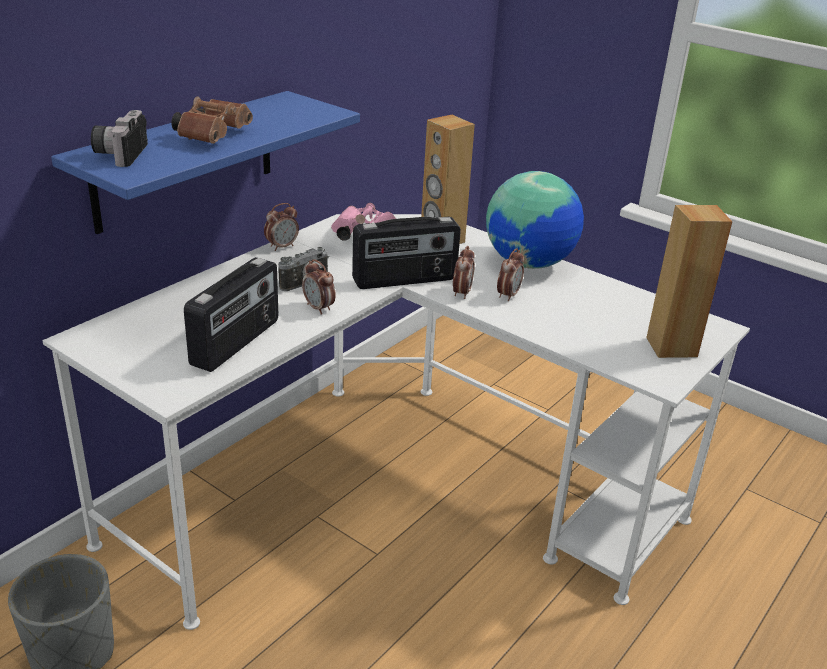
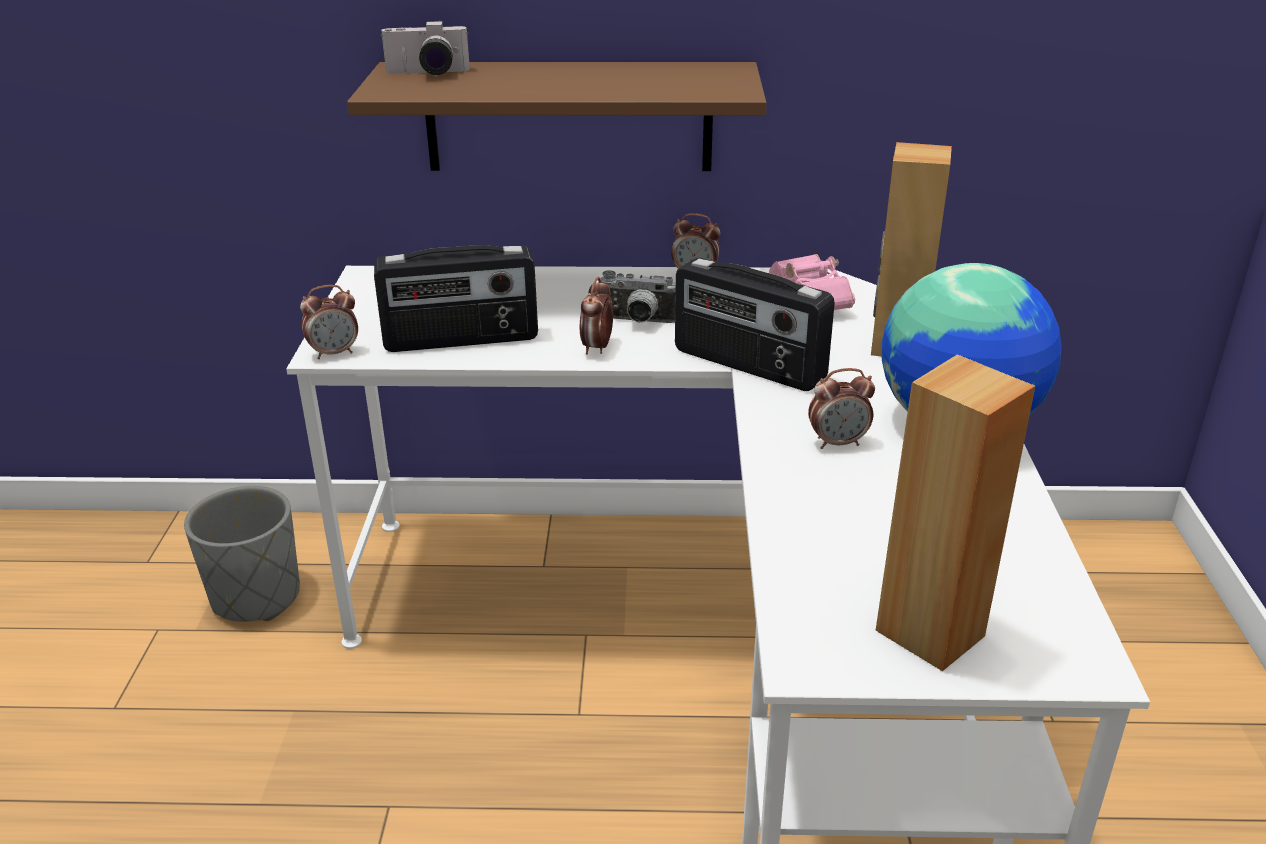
camera: 55 degrees right, 0 degrees up
(120, 153) = (427, 74): camera -> camera turned 150 degrees counterclockwise
(185, 160) = (568, 117): blue shelf -> brown shelf
(214, 135) = (546, 81): brown binoculars -> none
(461, 293) = (784, 410): alarm clock -> alarm clock (334, 353)

